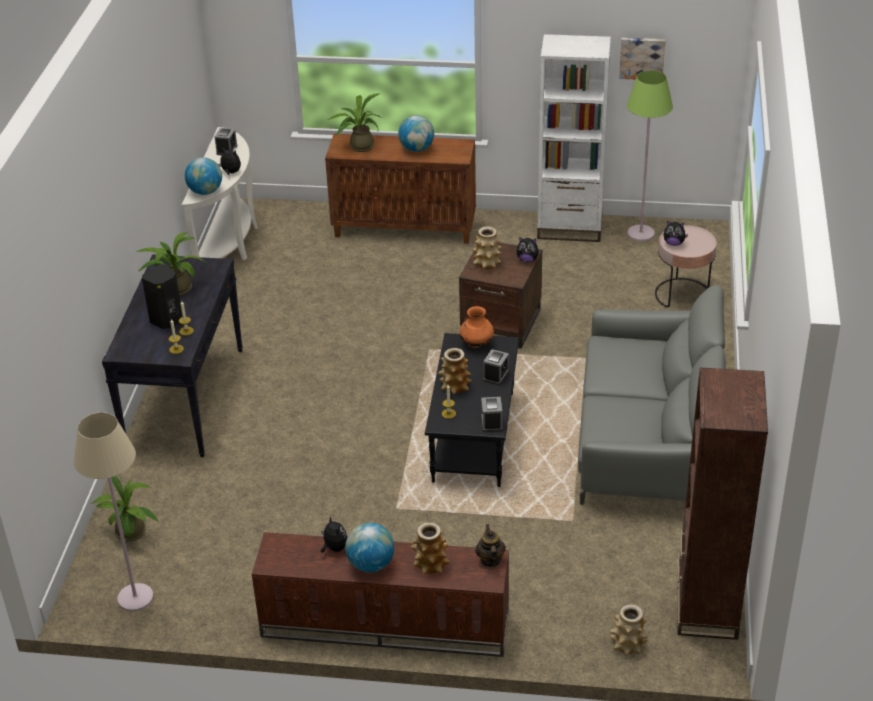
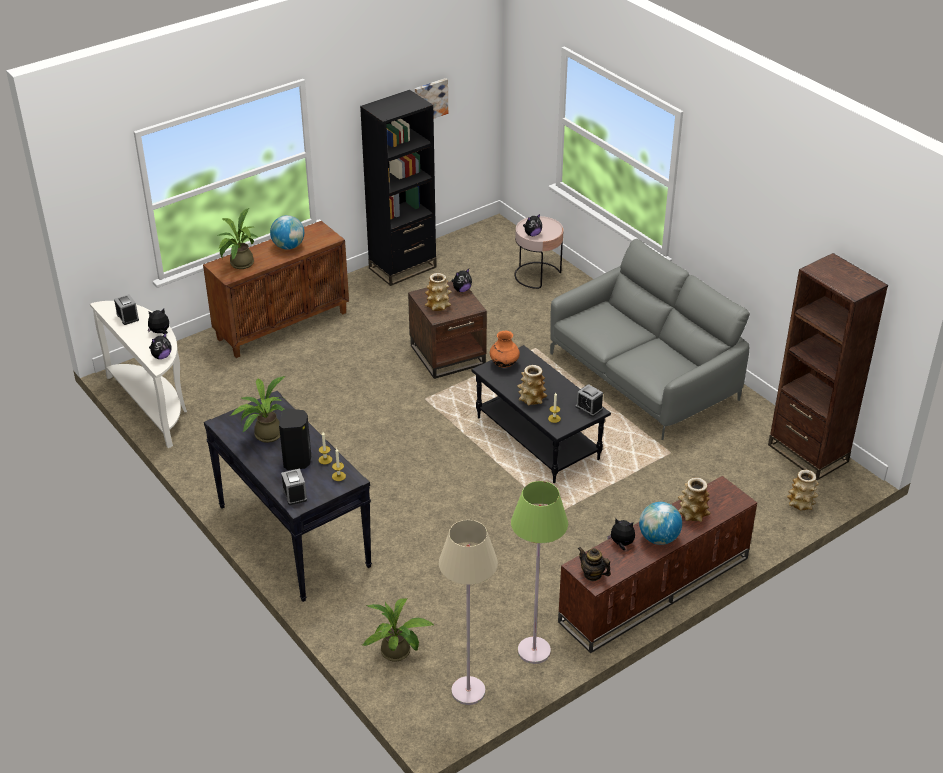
camera: 45 degrees left, 0 degrees up
(205, 191) = (161, 356): globe -> plush toy
(490, 560) = (721, 488): teapot -> teapot (592, 574)
(496, 375) = (547, 377): alarm clock -> alarm clock (294, 494)
(569, 228) = (402, 268): white bookcase -> black bookcase
(641, 234) = (455, 248): green floor lamp -> green floor lamp (534, 650)

